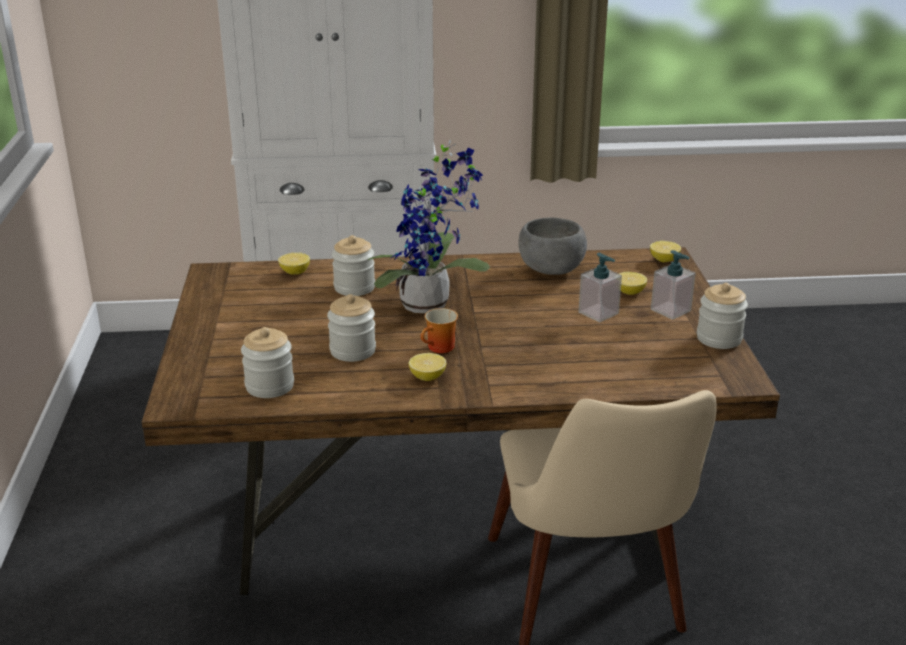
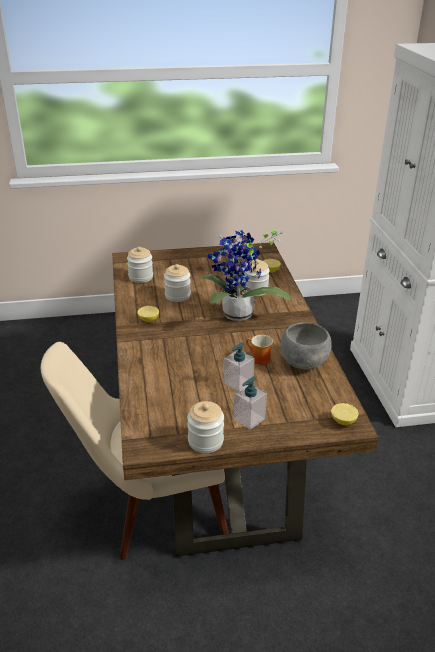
camera: 85 degrees right, 5 degrees up
(440, 348) = (182, 322): mug -> mug (258, 359)
(629, 292) = (275, 399): lemon -> none

